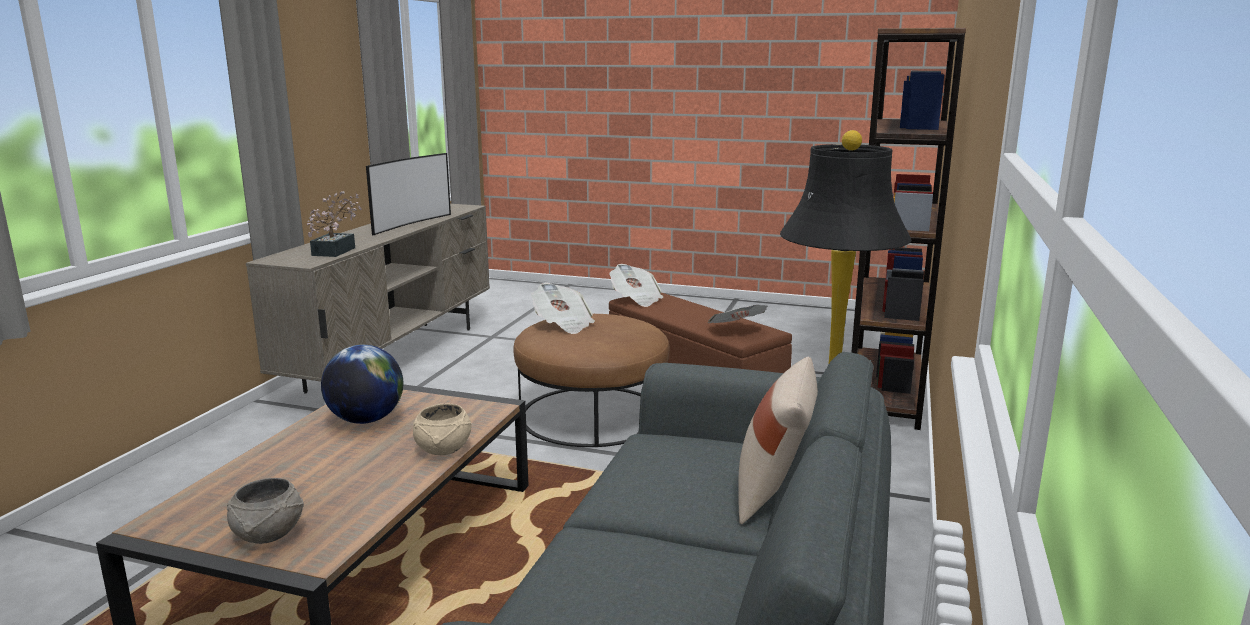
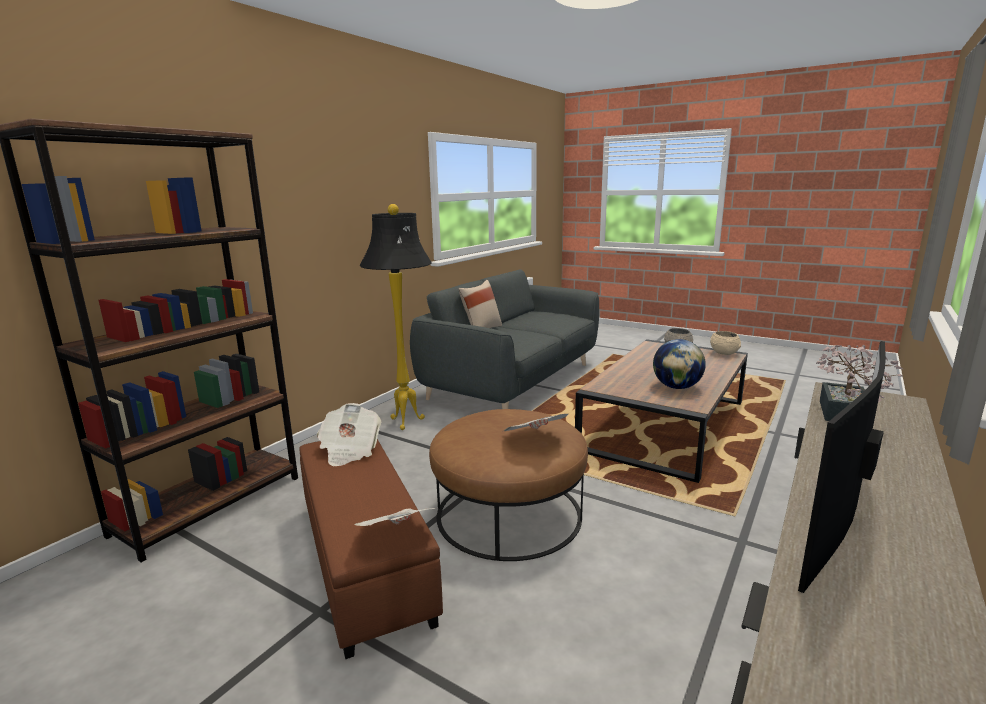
camera: 165 degrees left, 0 degrees up
(443, 450) = (619, 370): beige bowl -> beige bowl (724, 353)

